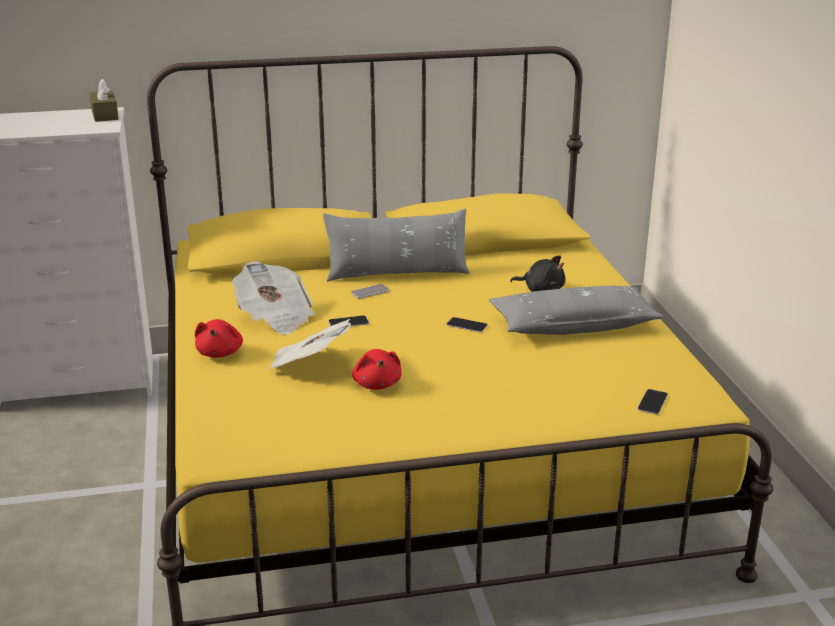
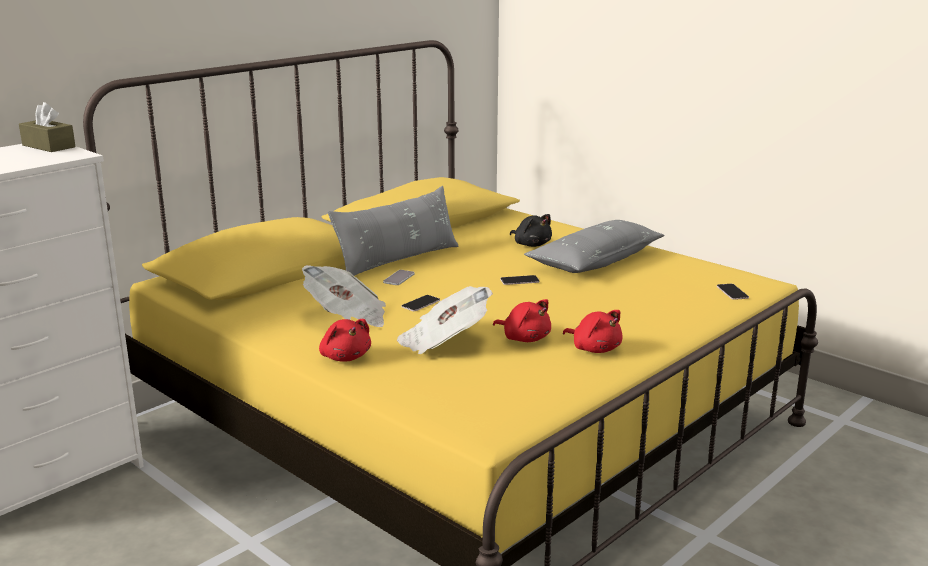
camera: 35 degrees left, 5 degrees down
(418, 414) = (594, 348): none -> red plush toy
(541, 290) = (531, 244): black plush toy -> black plush toy turned 60 degrees clockwise

